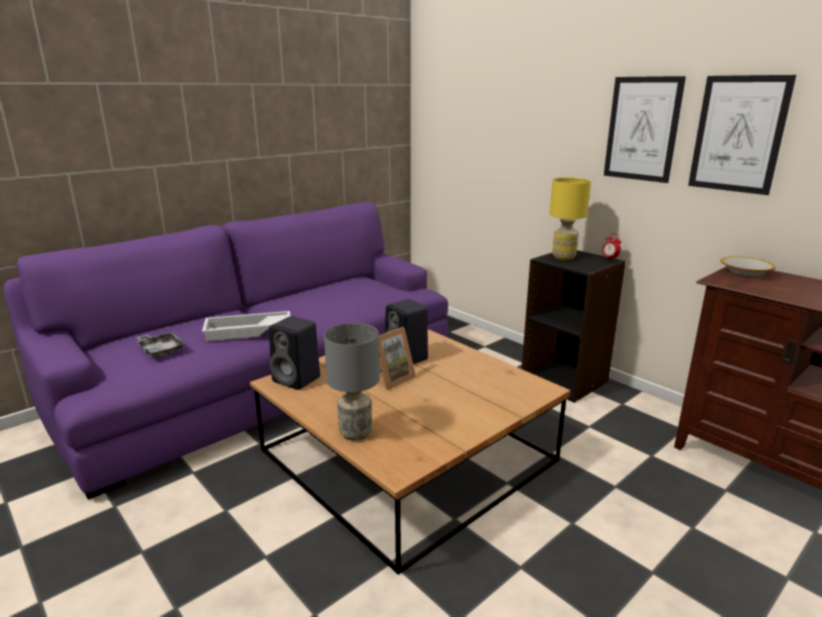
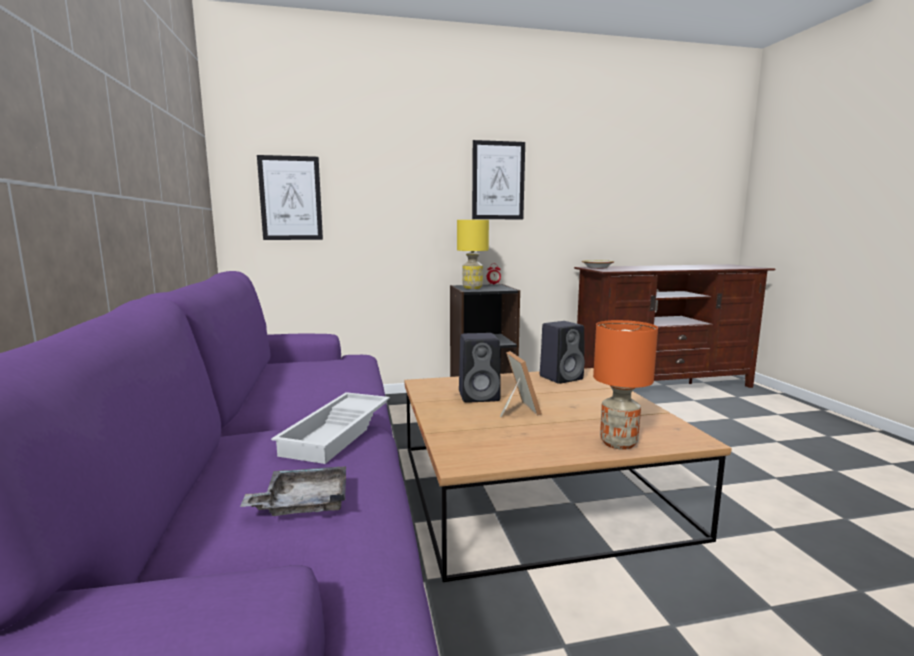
camera: 60 degrees left, 10 degrees down
(298, 379) = (470, 449): black speaker -> black speaker (562, 377)
(356, 433) = (618, 443): grey table lamp -> orange table lamp
(738, 134) = (562, 182): picture -> picture (290, 198)

